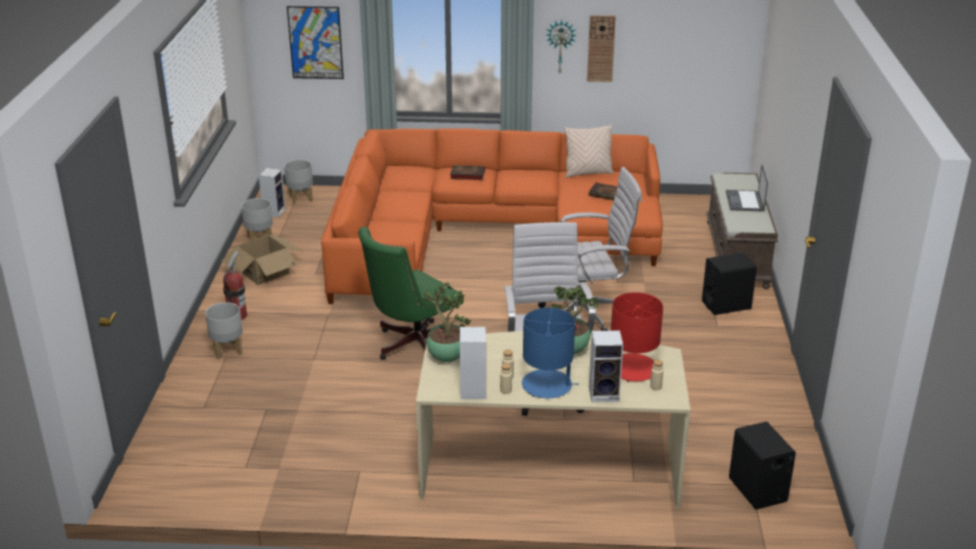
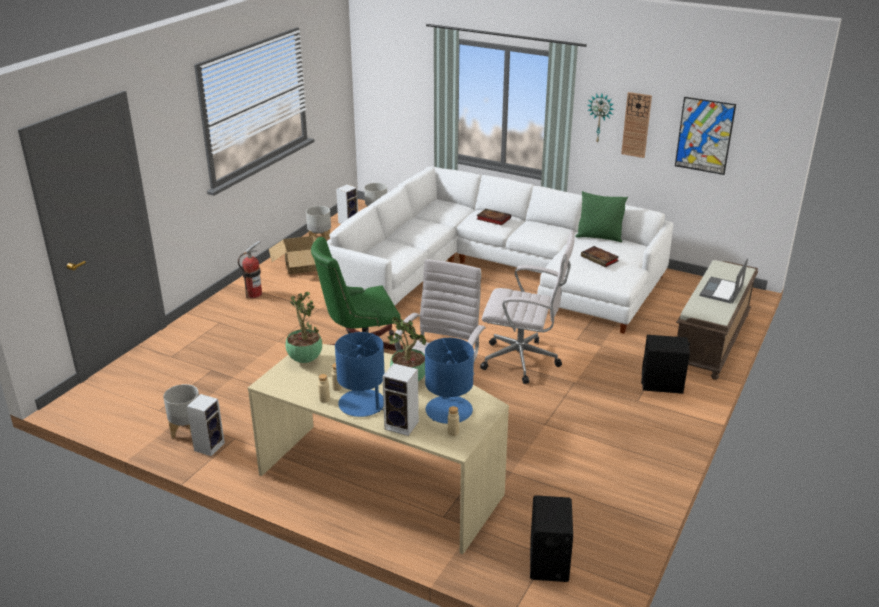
camera: 25 degrees right, 0 degrees up
(227, 350) = (224, 318): grey planter -> grey planter (186, 431)
(315, 42) = (402, 86): picture -> picture (704, 135)
(472, 390) = (298, 391): speaker -> speaker (209, 446)
(484, 234) = (496, 273): orange sofa -> white sofa
(588, 173) = (599, 237): beige pillow -> green pillow
(632, 368) = (448, 410): red table lamp -> blue table lamp

